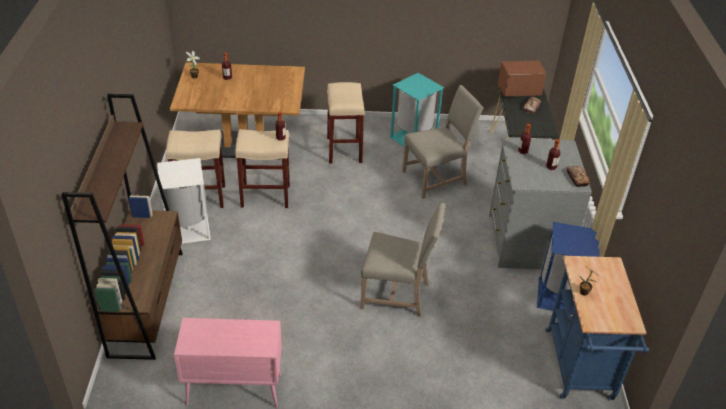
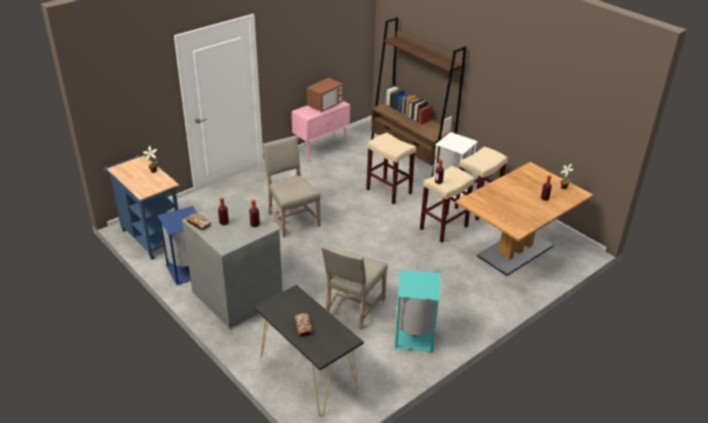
camera: 140 degrees right, 5 degrees down
(344, 150) = (448, 290): beige stool -> beige stool (388, 191)
(397, 294) = (291, 219): beige chair -> beige chair turned 90 degrees clockwise
(519, 91) = (333, 341): microwave -> microwave (325, 105)

